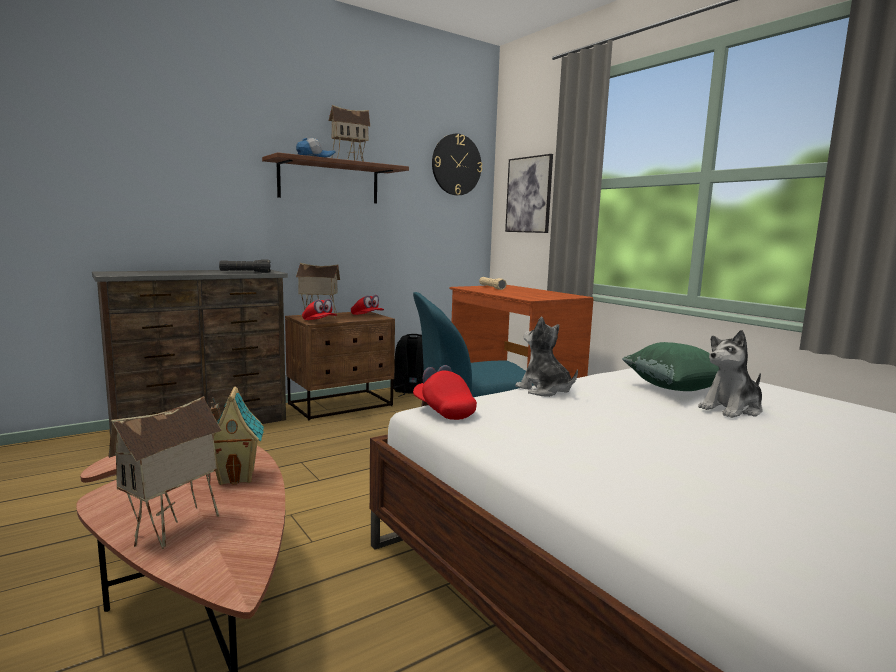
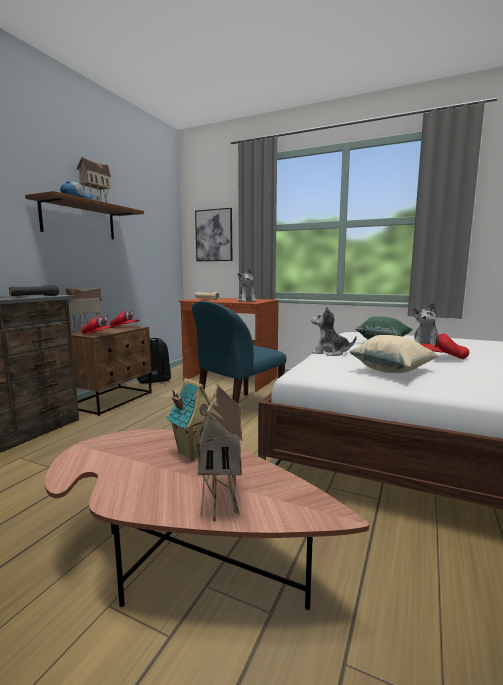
camera: 30 degrees left, 0 degrees up
(443, 410) = (310, 372): red cap -> red cap (443, 357)
(456, 165) = (160, 212): wall clock -> none
(534, 295) = (247, 301): none -> plush toy
(558, 435) = (392, 371): none -> beige pillow

